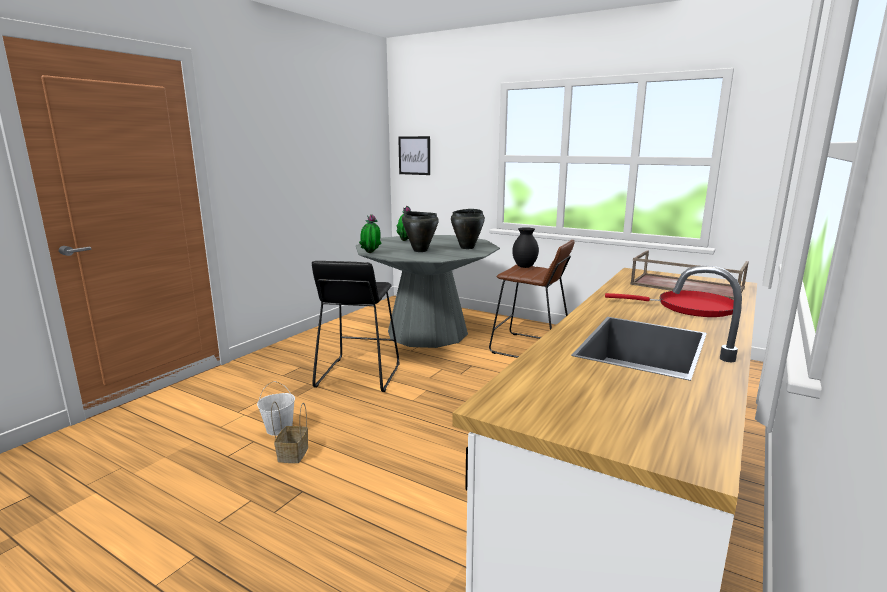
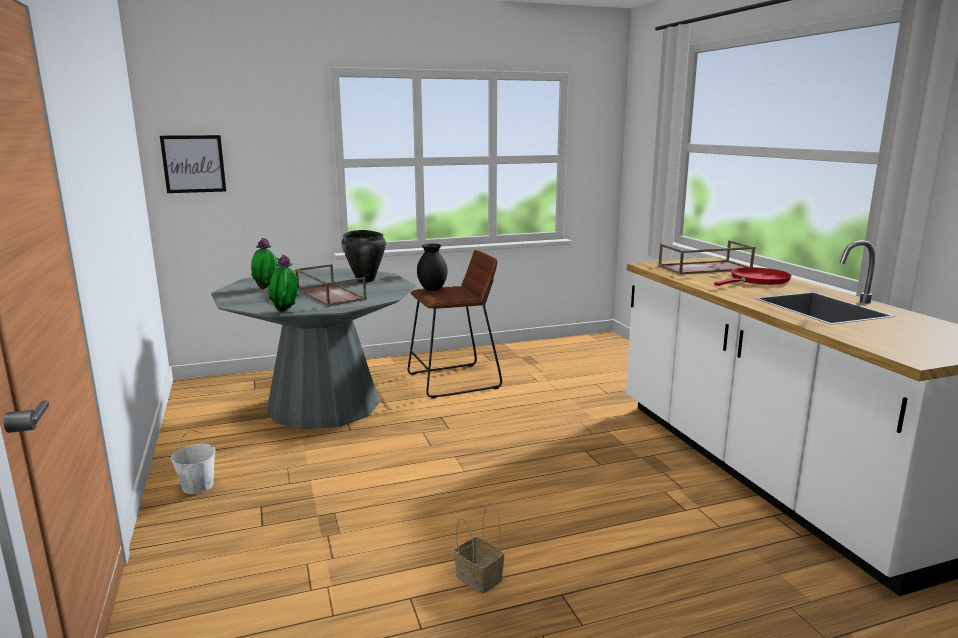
camera: 50 degrees left, 0 degrees up
(279, 429) = (406, 570): white bucket -> white bucket (197, 486)
(358, 375) = (354, 478): black stool -> none
(420, 250) = (329, 294): black cooking pot -> brown tray

